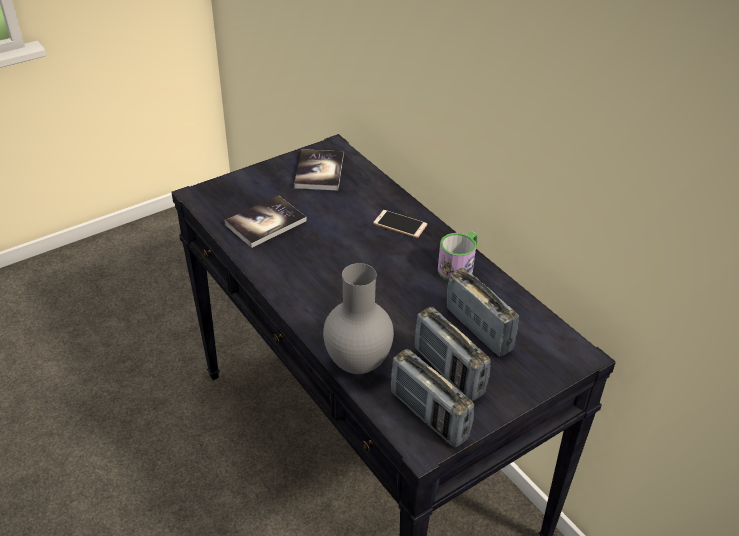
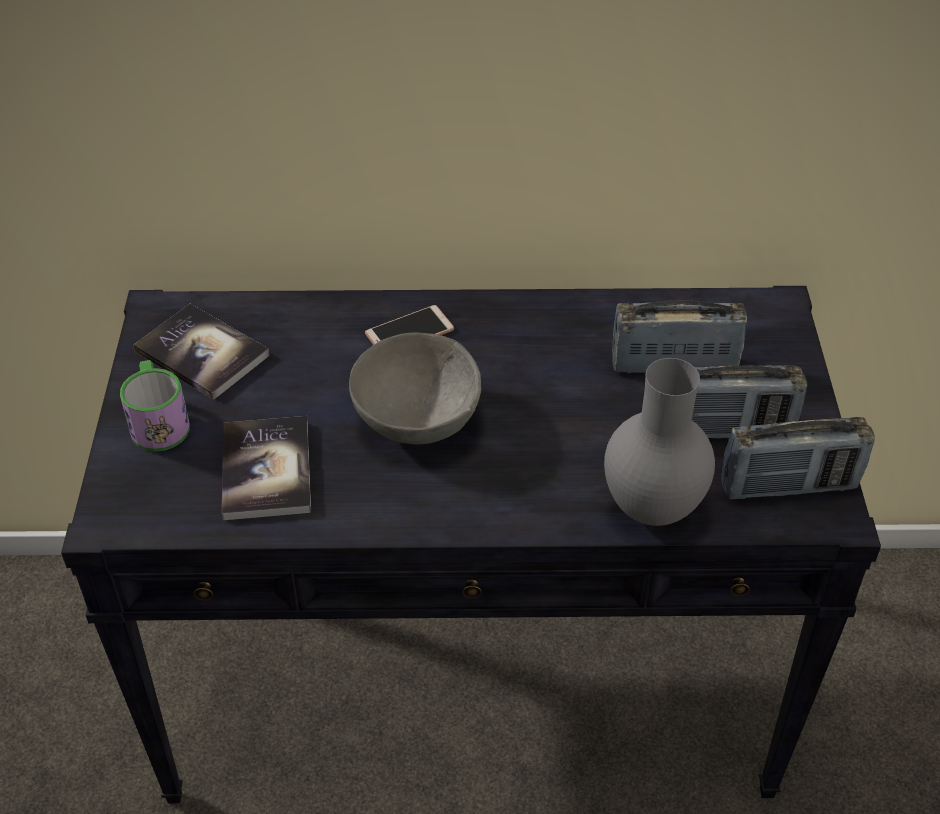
camera: 55 degrees left, 5 degrees up
(343, 253) = (417, 418): none -> grey bowl
(459, 267) = (545, 322): mug -> mug (158, 421)

